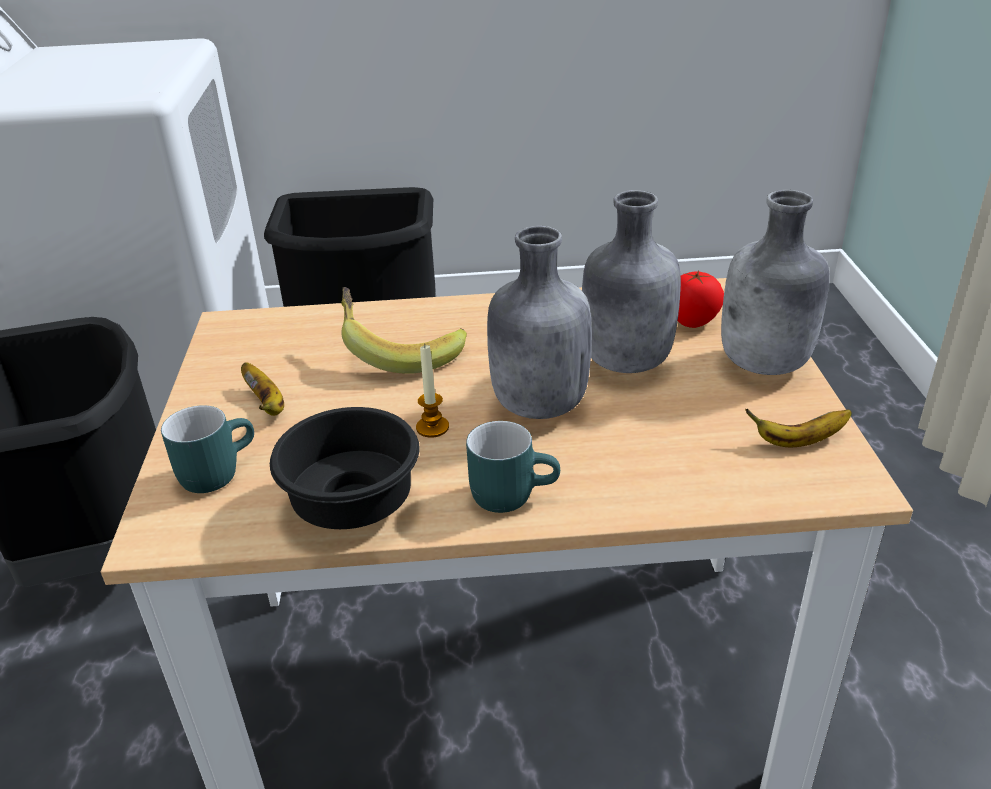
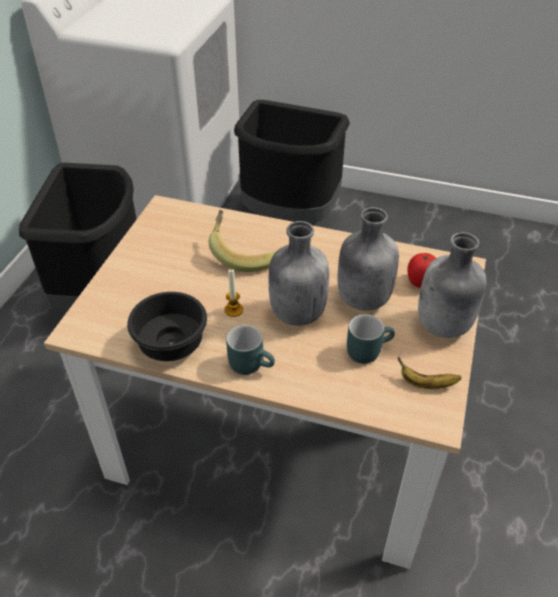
camera: 20 degrees right, 10 degrees up
(215, 470) = (117, 302): turquoise mug -> turquoise mug (367, 349)
(267, 404) = (159, 268): banana -> none

